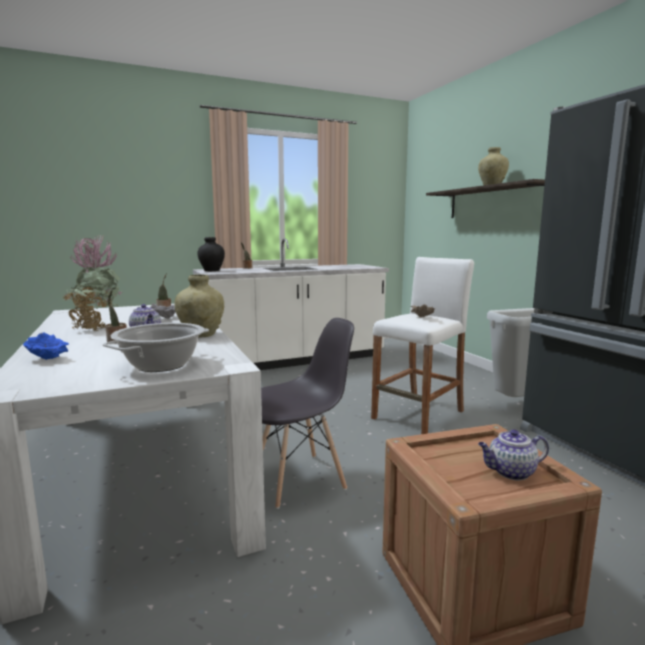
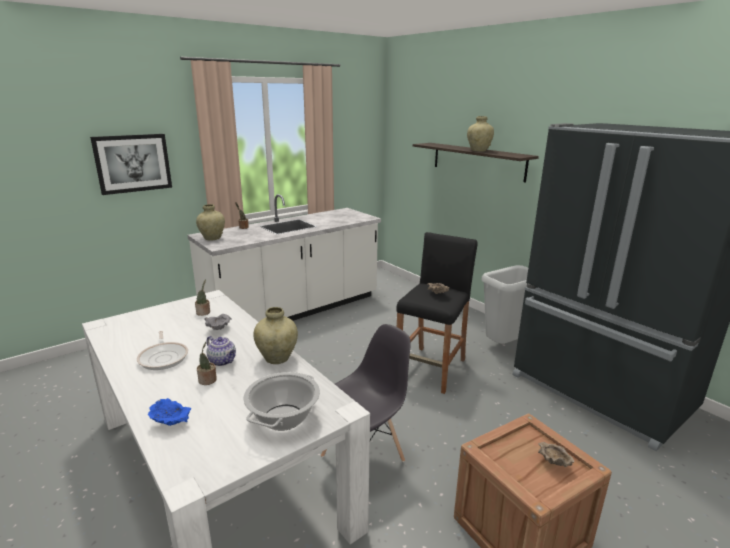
camera: 15 degrees left, 10 degrees up
(96, 328) = (164, 357): potted plant -> frying pan
(151, 199) = (133, 163): none -> picture
(211, 270) = (212, 238): black vase -> beige vase
(418, 415) = (431, 369): white stool -> black stool
(510, 472) = (553, 463): teapot -> beige bowl

